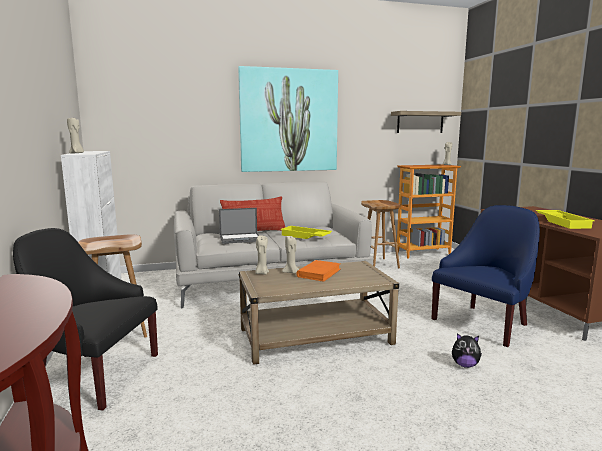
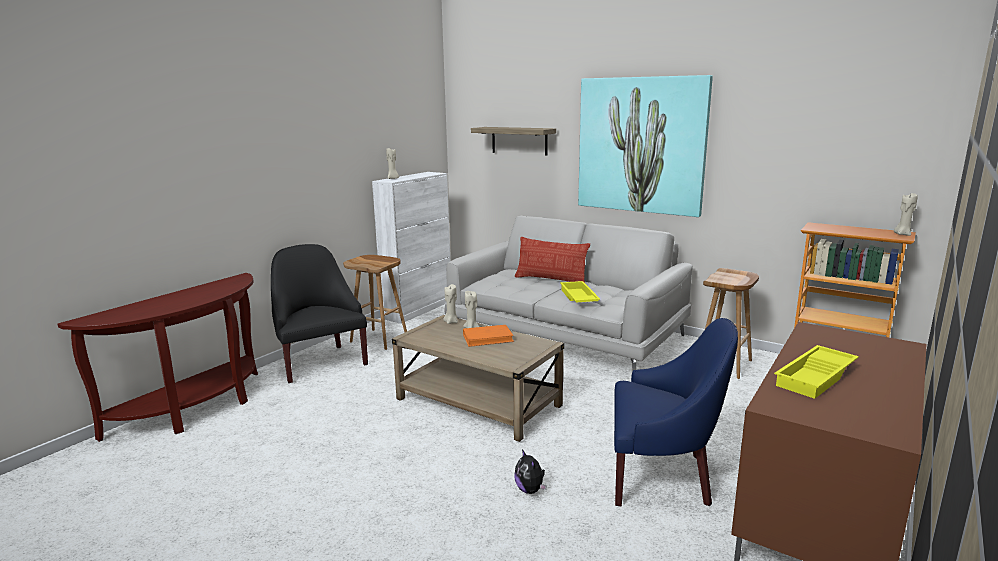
camera: 50 degrees right, 5 degrees up
(241, 238) = (517, 283): laptop -> none
(420, 122) = (864, 154): shelf -> shelf (519, 140)

